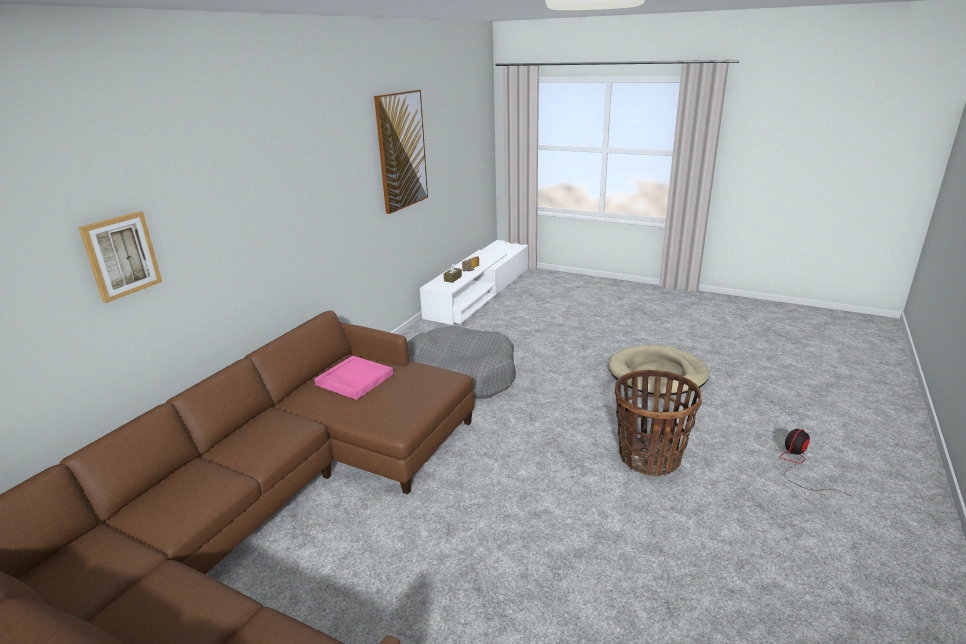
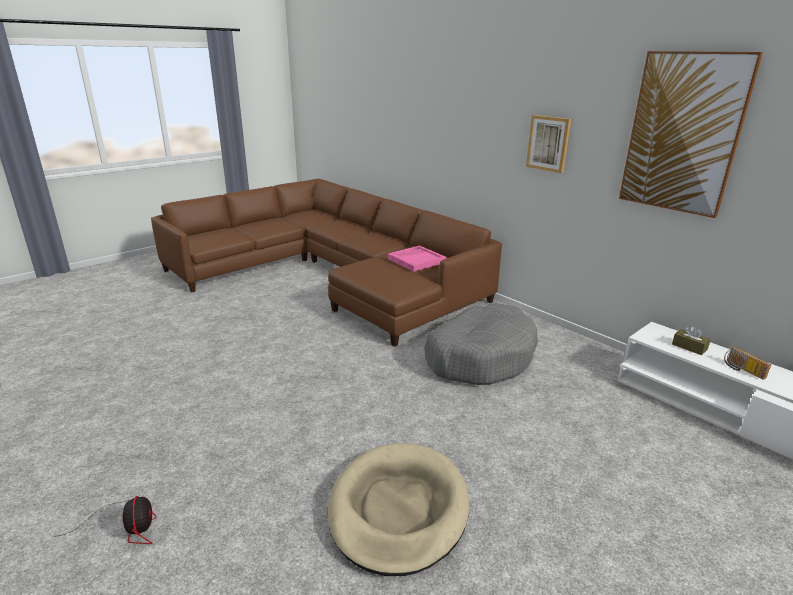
camera: 110 degrees right, 0 degrees up
(121, 255) = (402, 116): picture -> picture (548, 143)
(649, 457) = (260, 421): basket -> none

